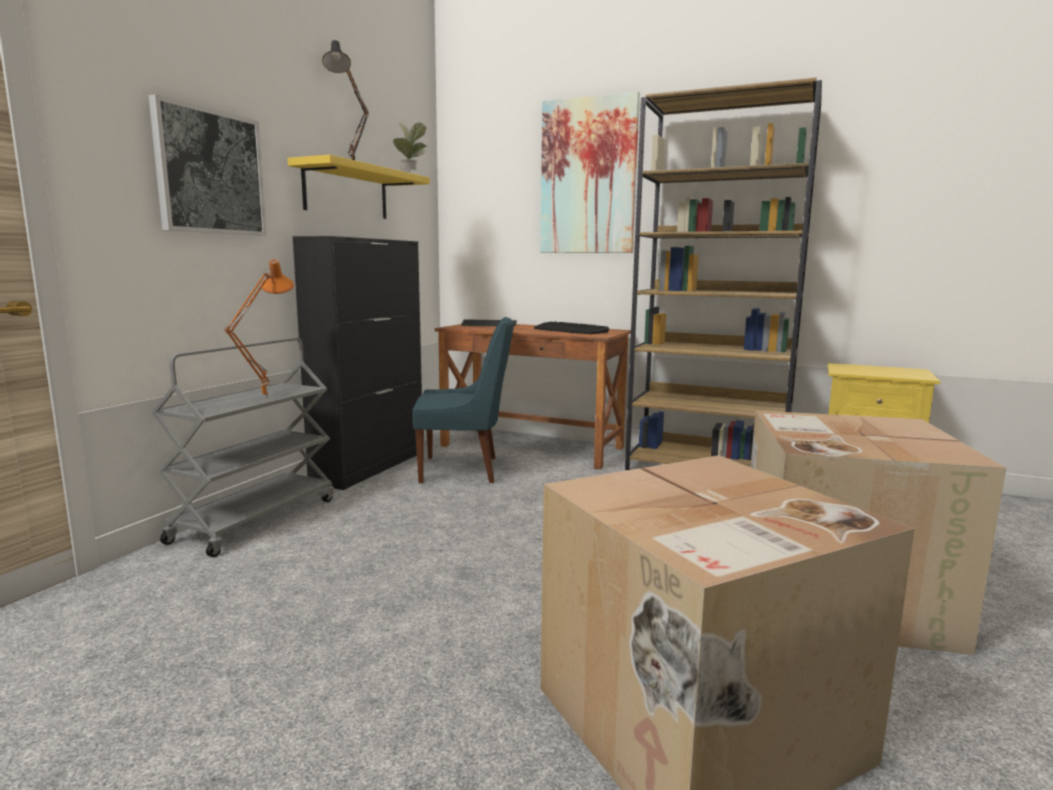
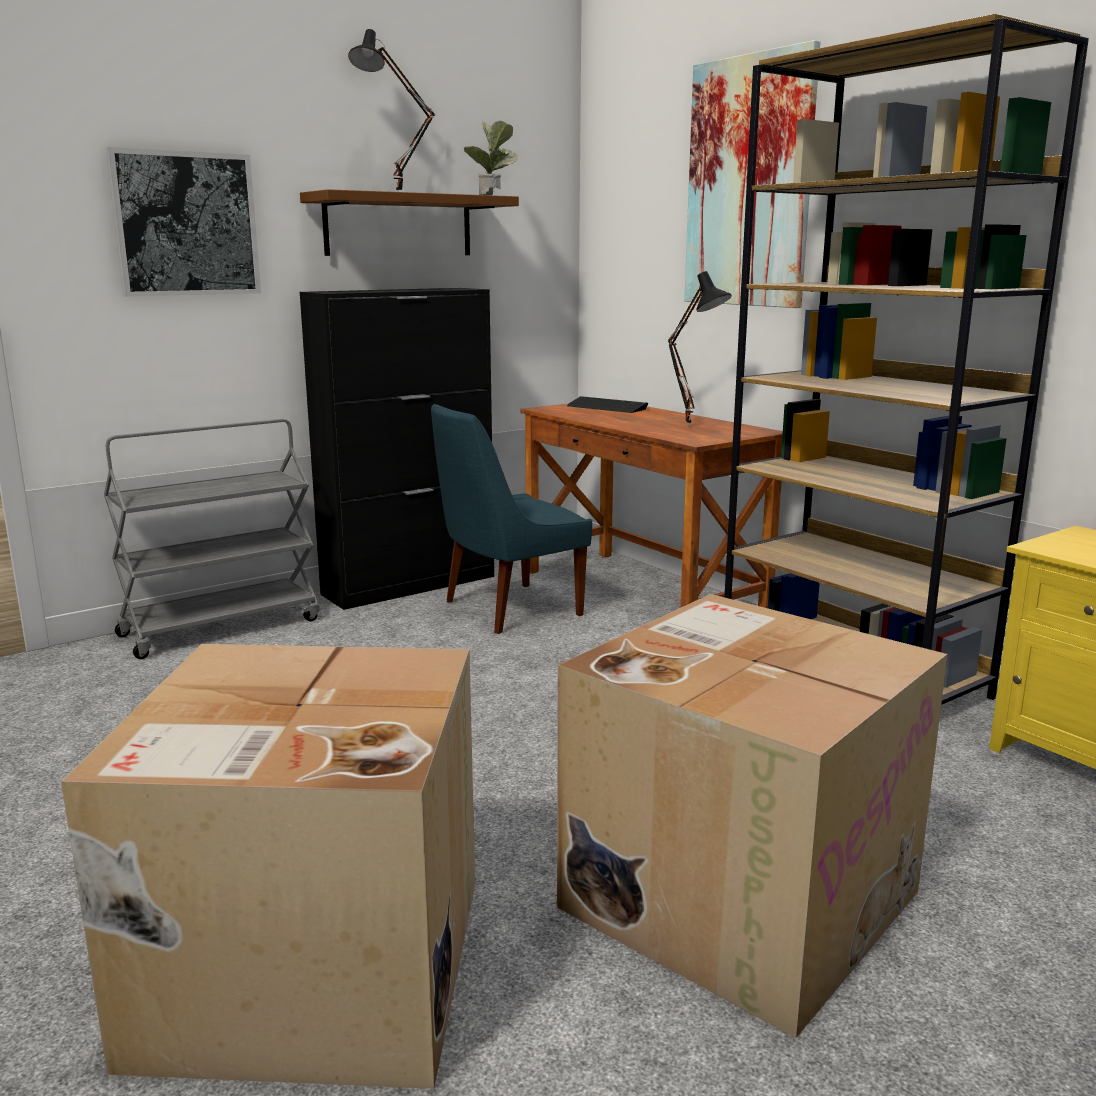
camera: 30 degrees right, 5 degrees up
(263, 398) = (223, 490): orange table lamp -> none
(346, 192) = (398, 225): yellow shelf -> brown shelf
(463, 470) = (507, 609): blue chair -> blue chair turned 120 degrees clockwise
(571, 330) = (691, 426): keyboard -> black table lamp

